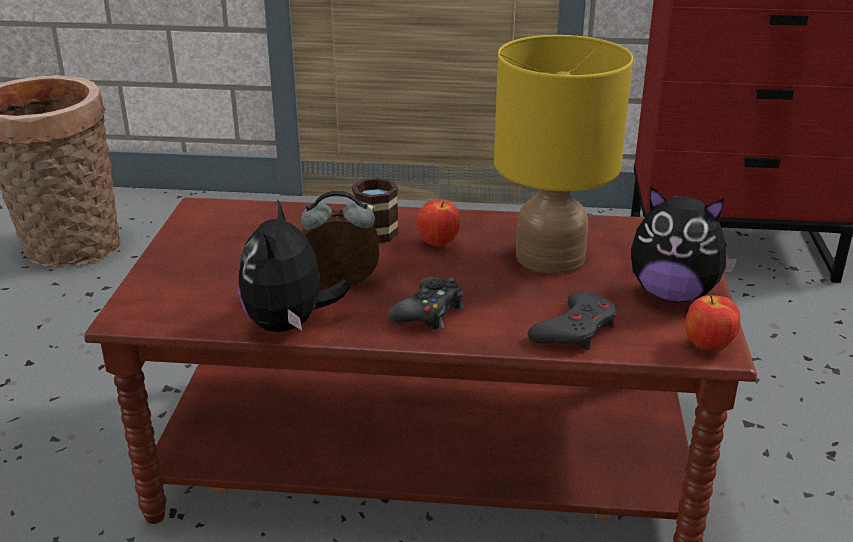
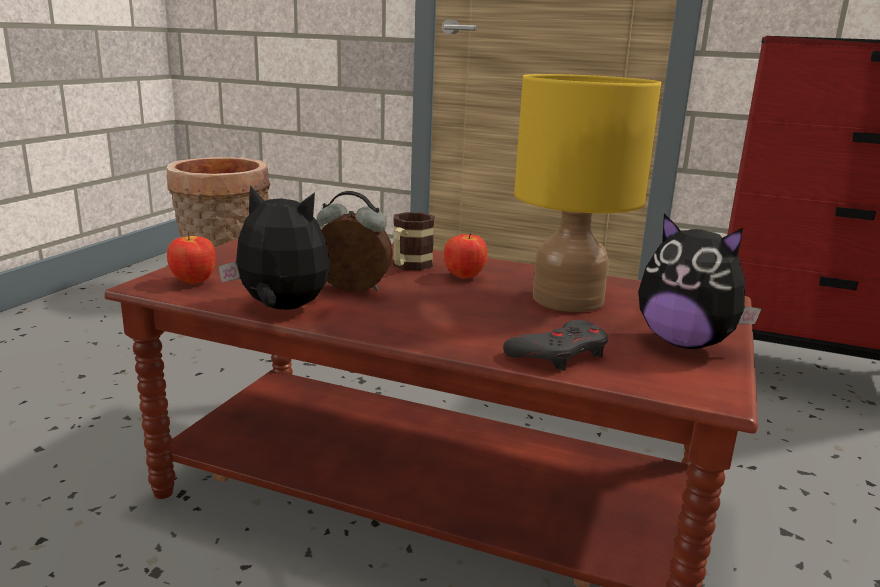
camera: 15 degrees right, 10 degrees down
(290, 325) = (281, 309): plush toy -> plush toy turned 90 degrees clockwise
(428, 312) = (418, 320): black game controller -> none
(708, 347) = (705, 390): apple -> apple (193, 282)

